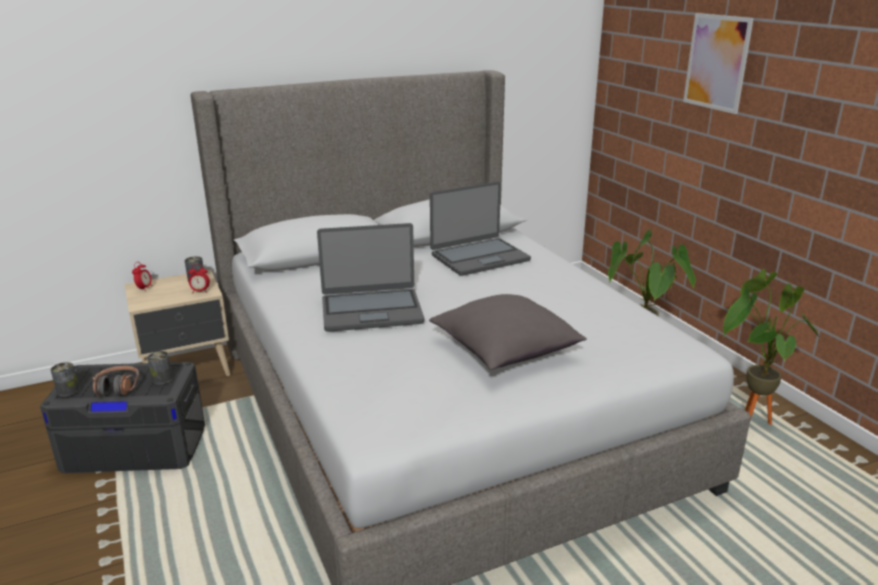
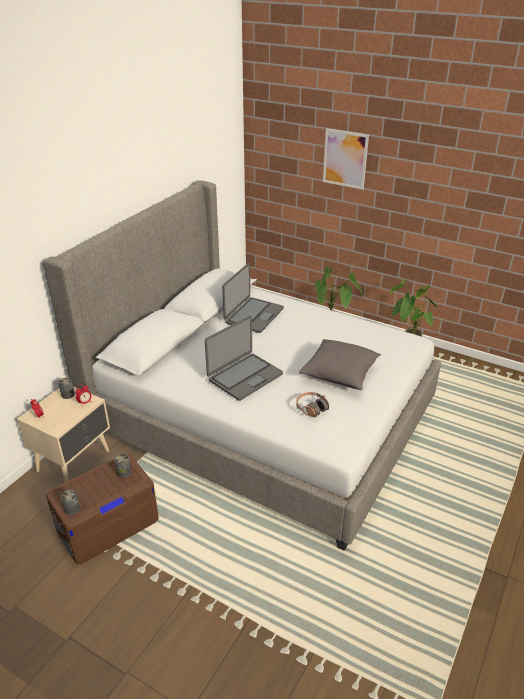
camera: 35 degrees left, 10 degrees up
(117, 387) = (102, 491): headphones -> headphones (311, 408)
(135, 447) = (108, 524): grey storage box -> brown storage box

